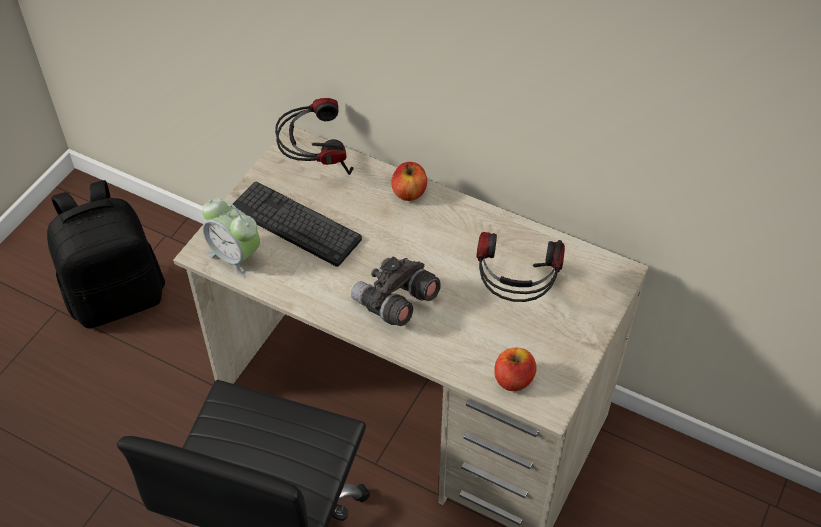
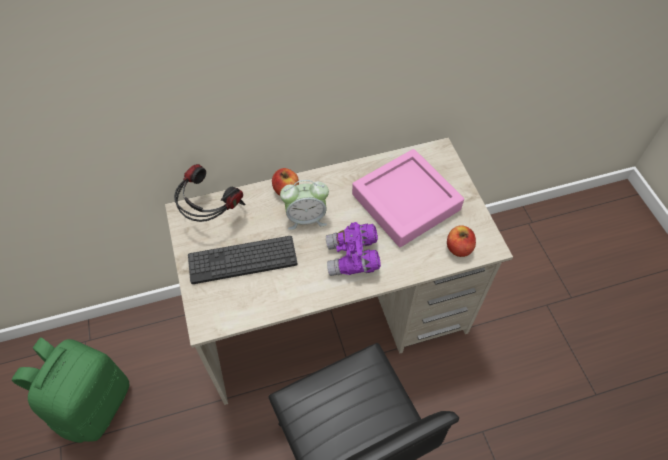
camera: 45 degrees left, 5 degrees up
(117, 296) = (93, 403): black backpack -> green backpack
(235, 256) = (229, 309): alarm clock -> alarm clock (306, 218)
(395, 302) = (352, 258): grey binoculars -> purple binoculars
(515, 293) = (406, 202): headphones -> pink tray

